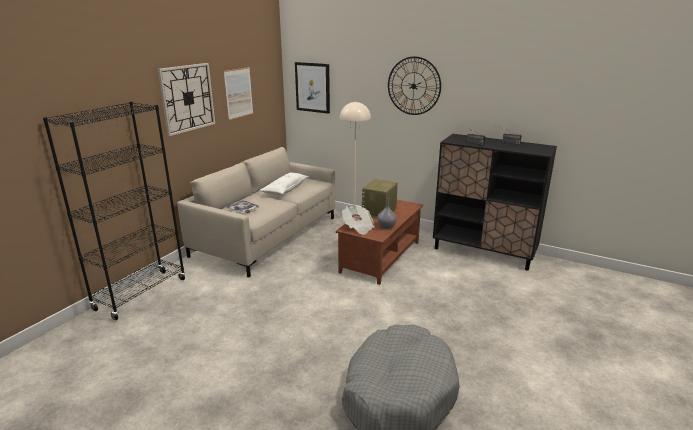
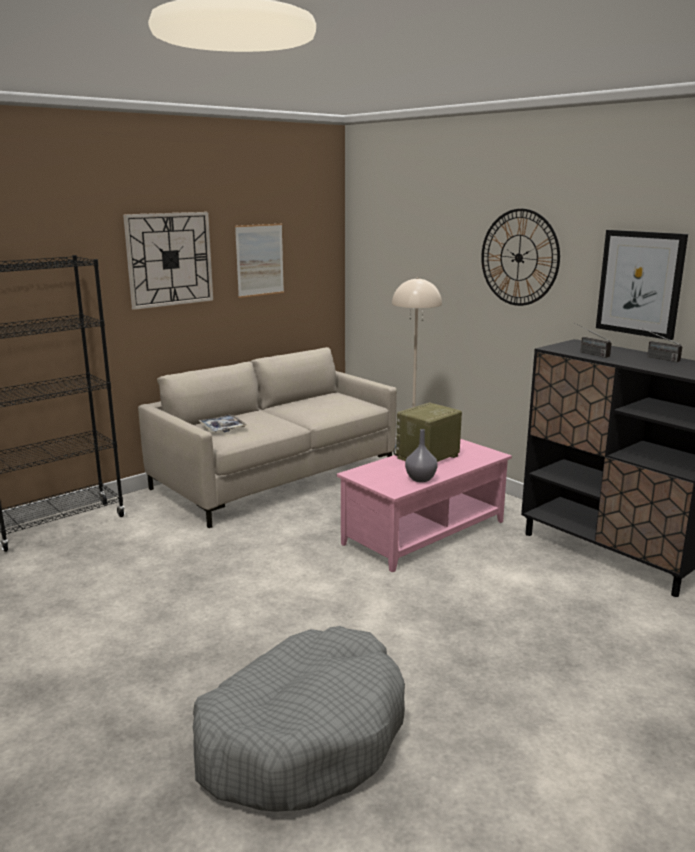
camera: 20 degrees right, 5 degrees down
(285, 189) = (308, 408): white pillow -> none
(313, 87) = (381, 259): picture -> picture (640, 283)
(358, 227) = (374, 474): newspaper -> none
(380, 256) = (423, 532): brown coffee table -> pink coffee table

